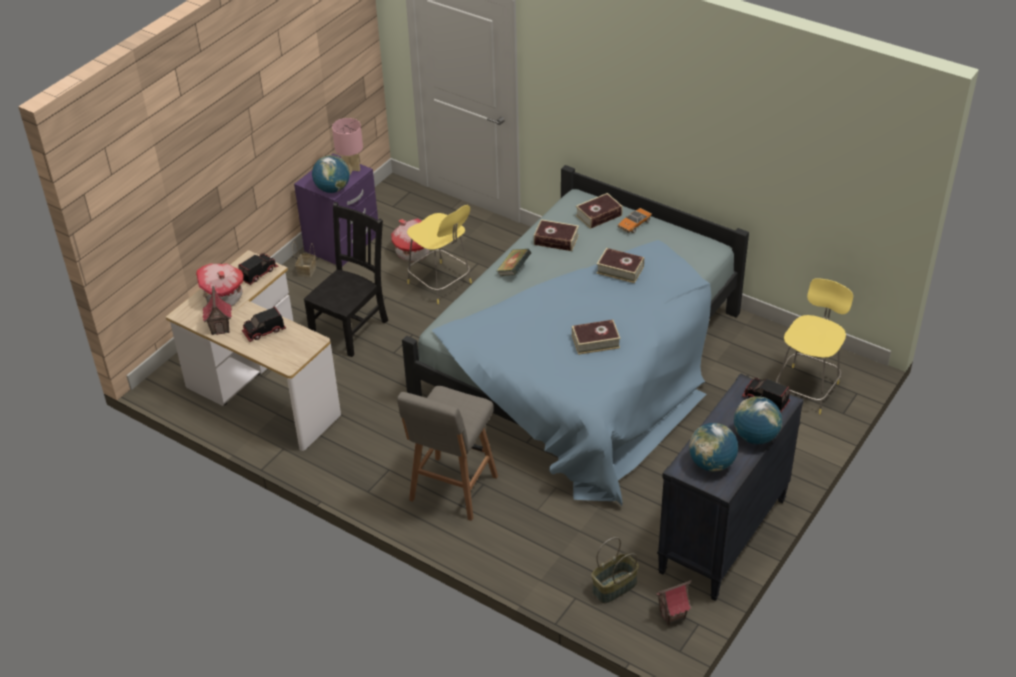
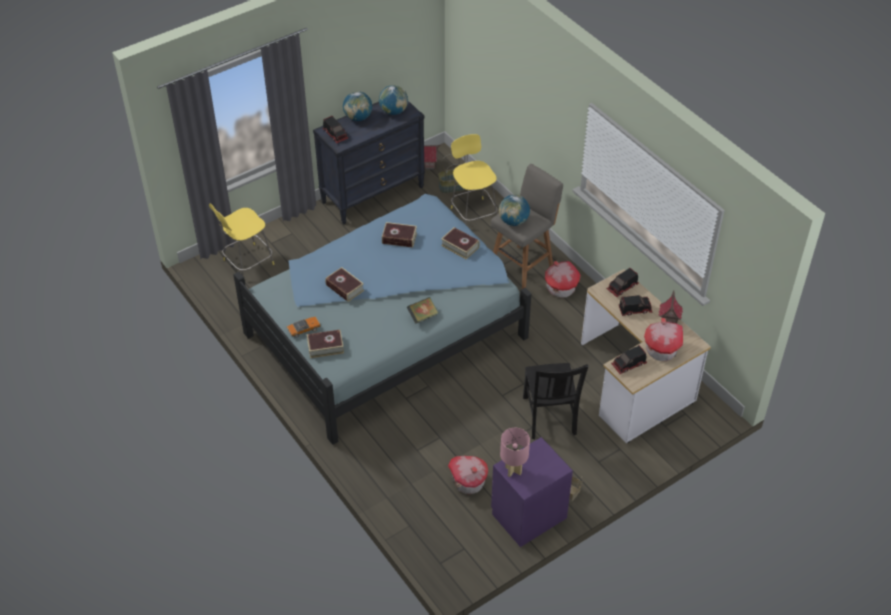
camera: 160 degrees left, 5 degrees up
(286, 352) = (622, 287): none -> toy truck
(332, 189) = (538, 450): globe -> globe (513, 221)
(351, 328) = (549, 417): black chair -> black chair turned 60 degrees counterclockwise
(390, 476) = (560, 288): none -> toy house
(441, 284) = (458, 438): yellow stool -> yellow stool (473, 213)
(556, 240) = (374, 334): book -> book (460, 246)

